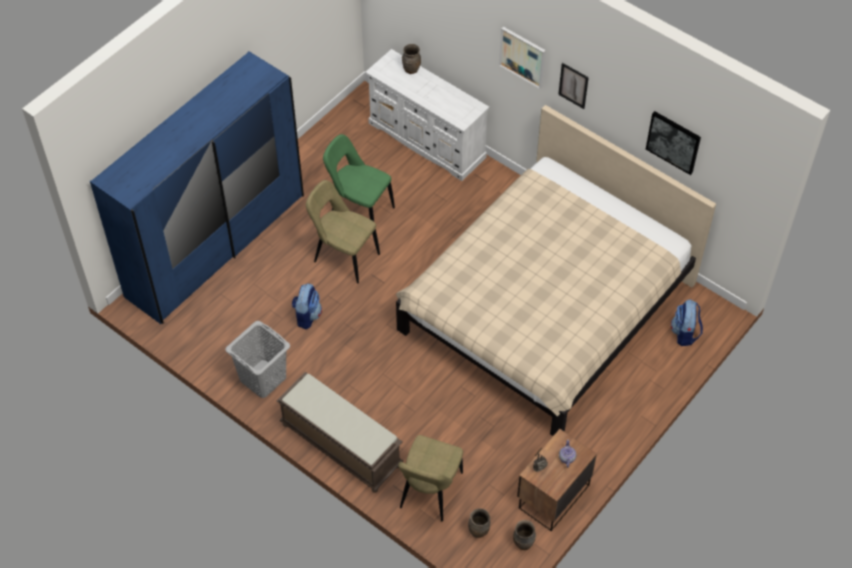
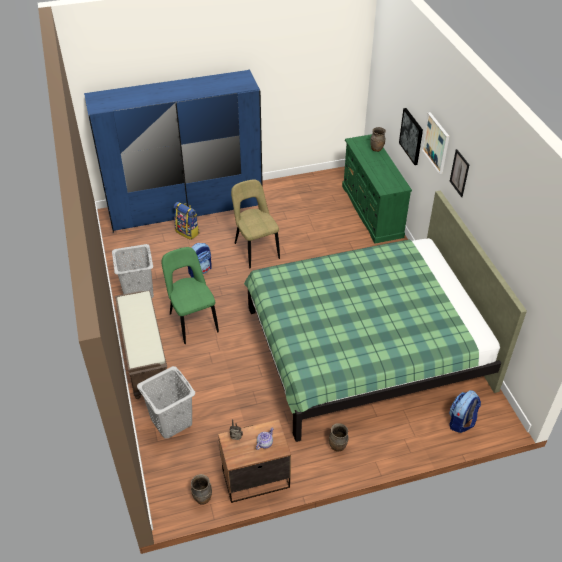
camera: 35 degrees right, 10 degrees down
(248, 276) = (188, 232): none -> backpack
(359, 211) = (290, 229): green chair -> green chair (192, 321)
(427, 140) = (372, 211): white dresser -> green dresser
(429, 493) = (171, 421): beige chair -> grey laundry basket
(479, 531) = (179, 468): brown vase -> brown vase (338, 446)
(545, 307) = (365, 347): beige bed -> green bed
(673, 142) = (510, 239): picture -> picture (411, 136)

